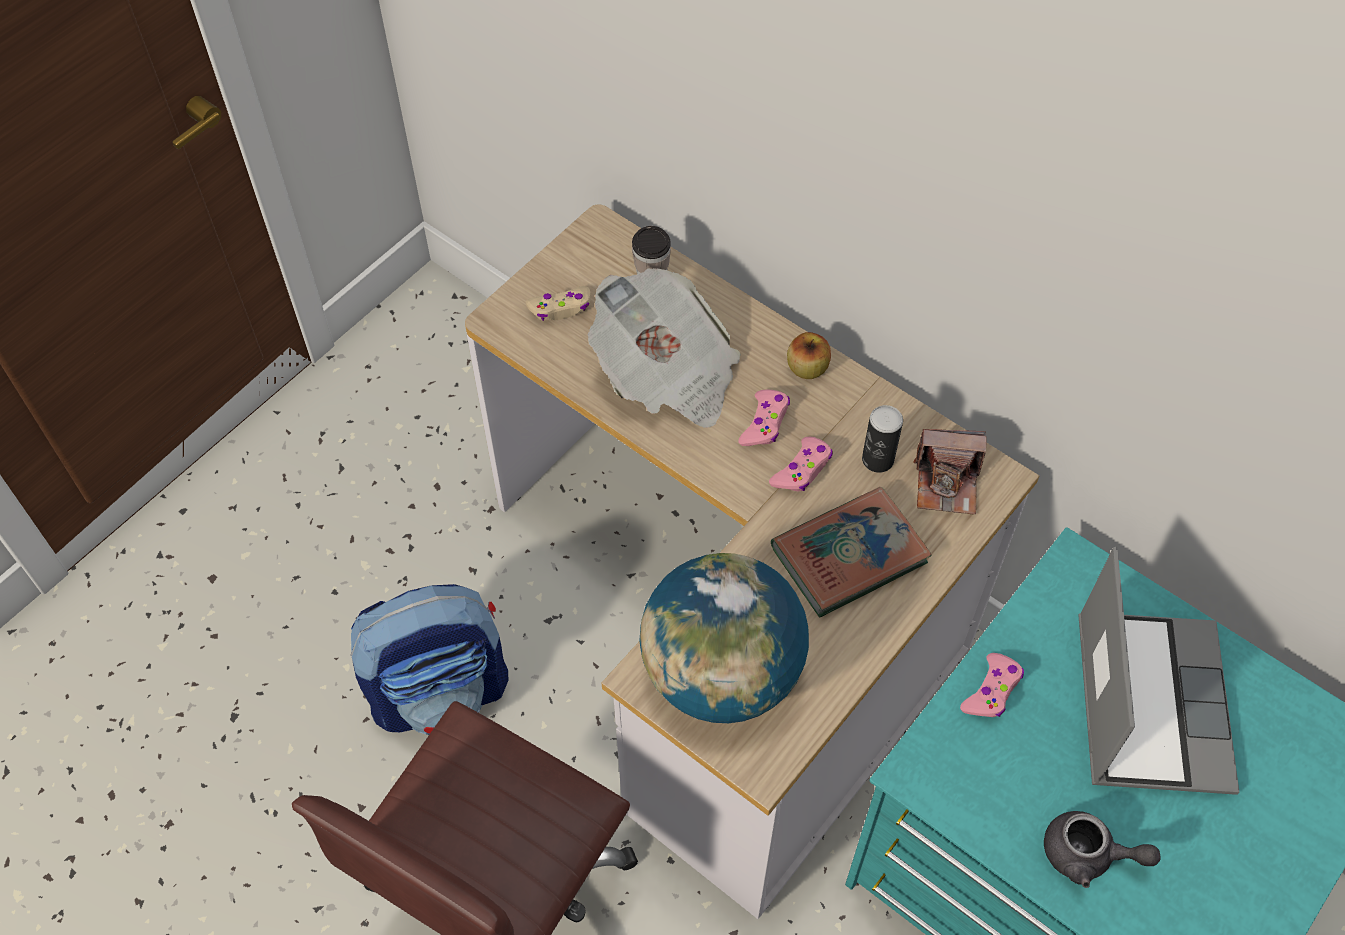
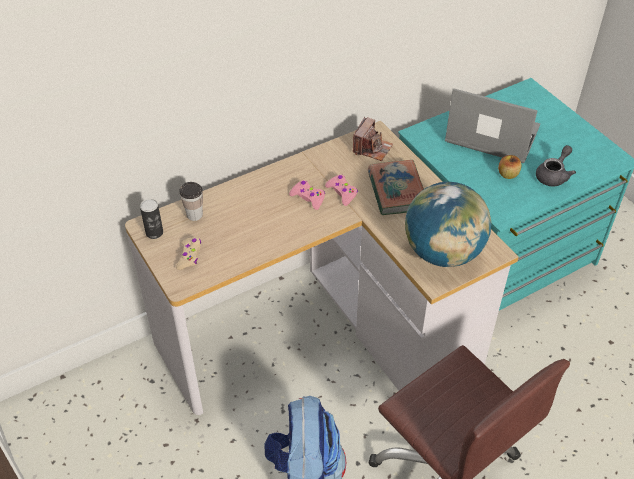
camera: 70 degrees left, 10 degrees down
(666, 374) = (258, 225): newspaper -> none
(807, 368) = (283, 174): apple -> apple (508, 174)
(877, 459) = (348, 166): can -> can (154, 233)
(992, 691) = (470, 178): pink game controller -> none

